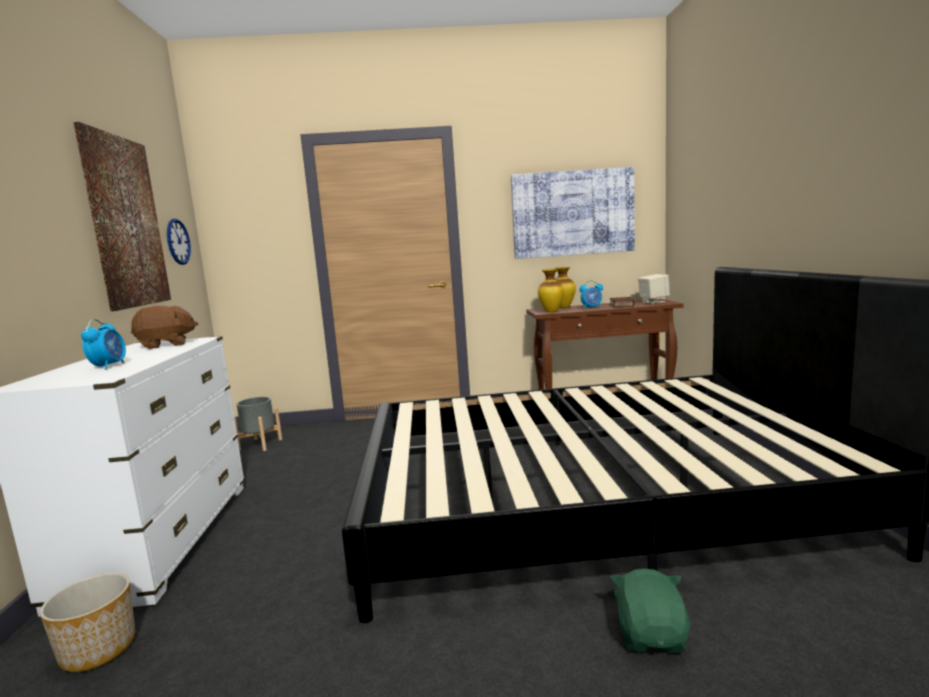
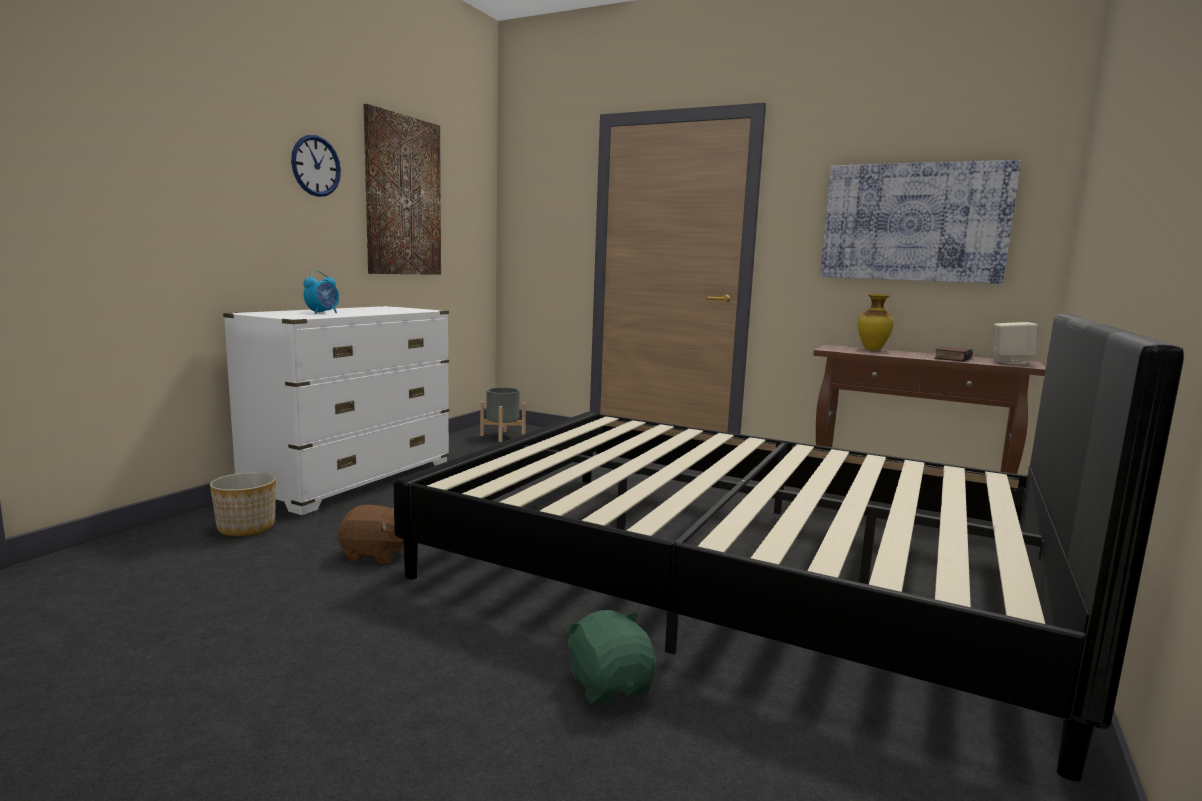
camera: 30 degrees right, 0 degrees up
(166, 345) = (396, 309): brown plush toy -> brown plush toy (376, 554)
(178, 241) = (466, 220): wall clock -> wall clock (316, 166)
(550, 311) = (840, 350): vase -> none
(592, 308) = (903, 355): alarm clock -> none
(651, 635) = (610, 684): green plush toy -> green plush toy turned 60 degrees counterclockwise

